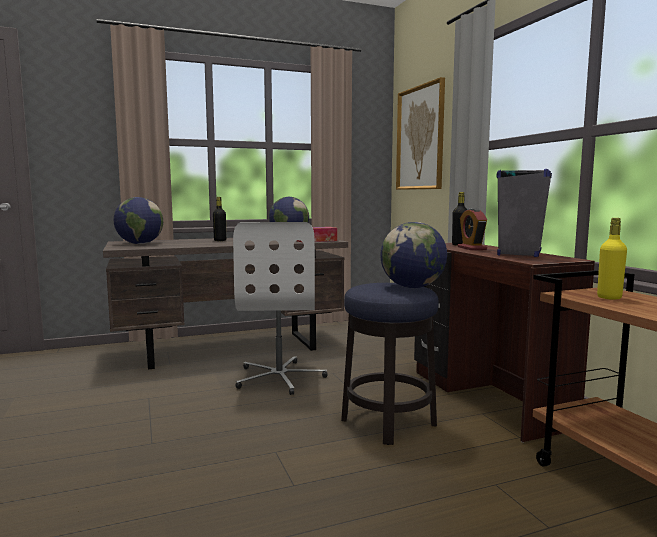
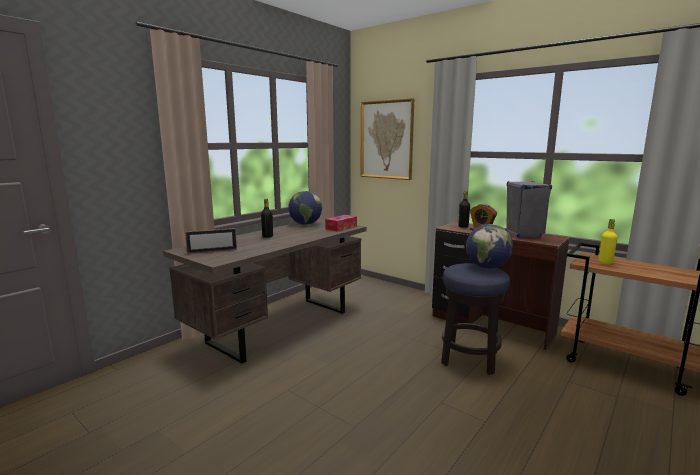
camera: 30 degrees left, 5 degrees up
(140, 244) = (212, 251): globe -> picture frame
(280, 377) = (356, 342): white office chair -> none

